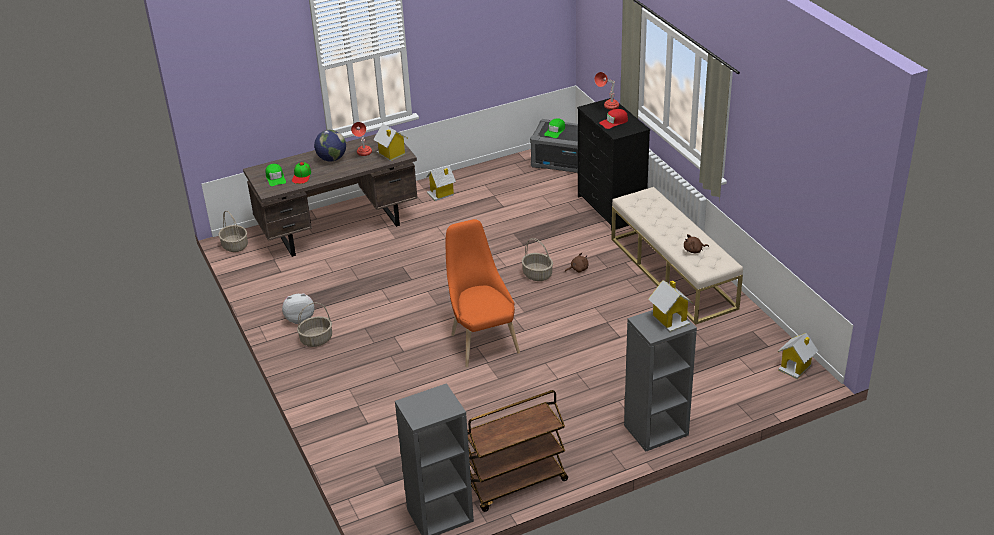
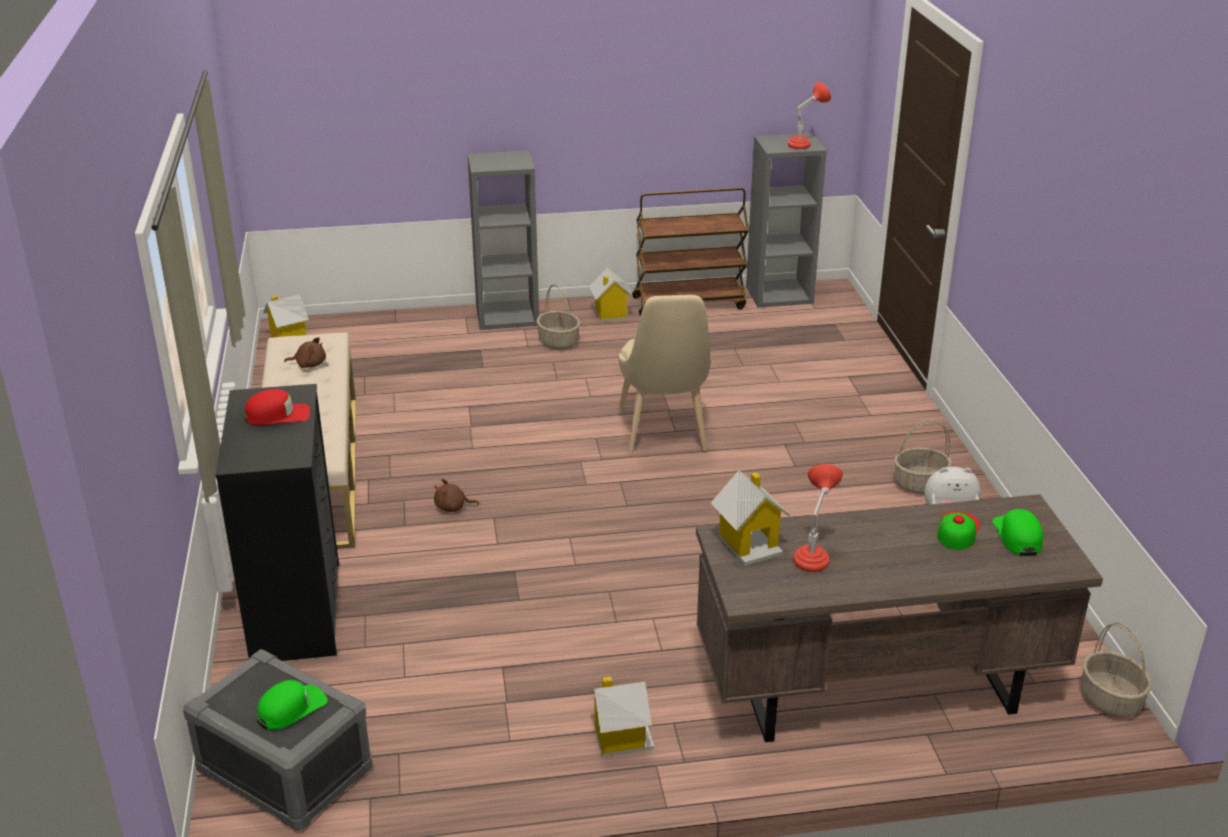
camera: 165 degrees left, 5 degrees down
(332, 159) = (889, 559): globe -> none
(482, 341) = (664, 436): orange chair -> beige chair
(537, 274) = (524, 512): basket -> basket (558, 342)
(608, 107) = (253, 450): red table lamp -> red table lamp (805, 145)
(670, 319) = (488, 161): toy house -> toy house (610, 314)

